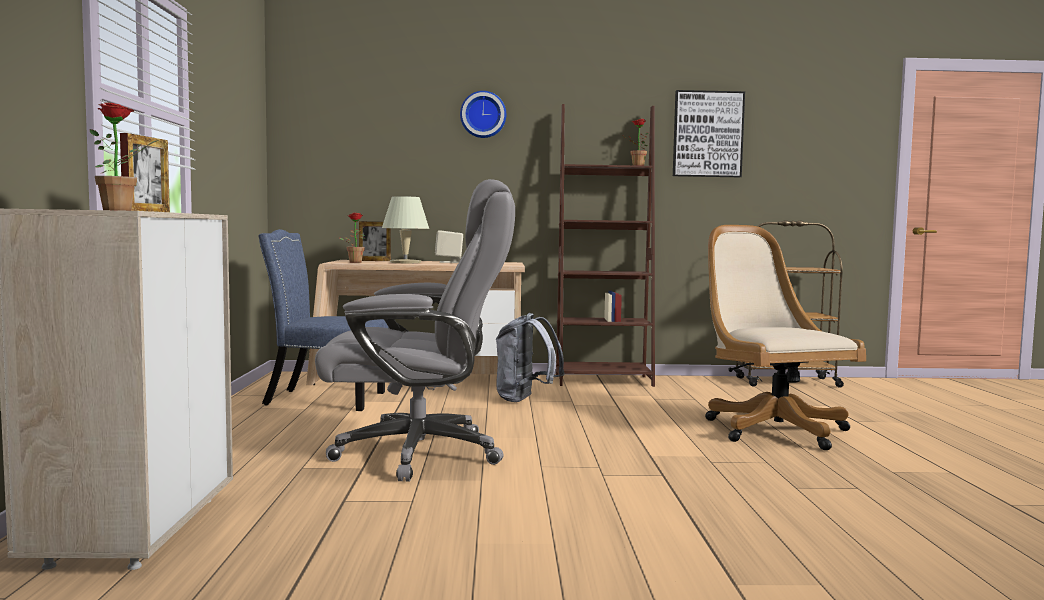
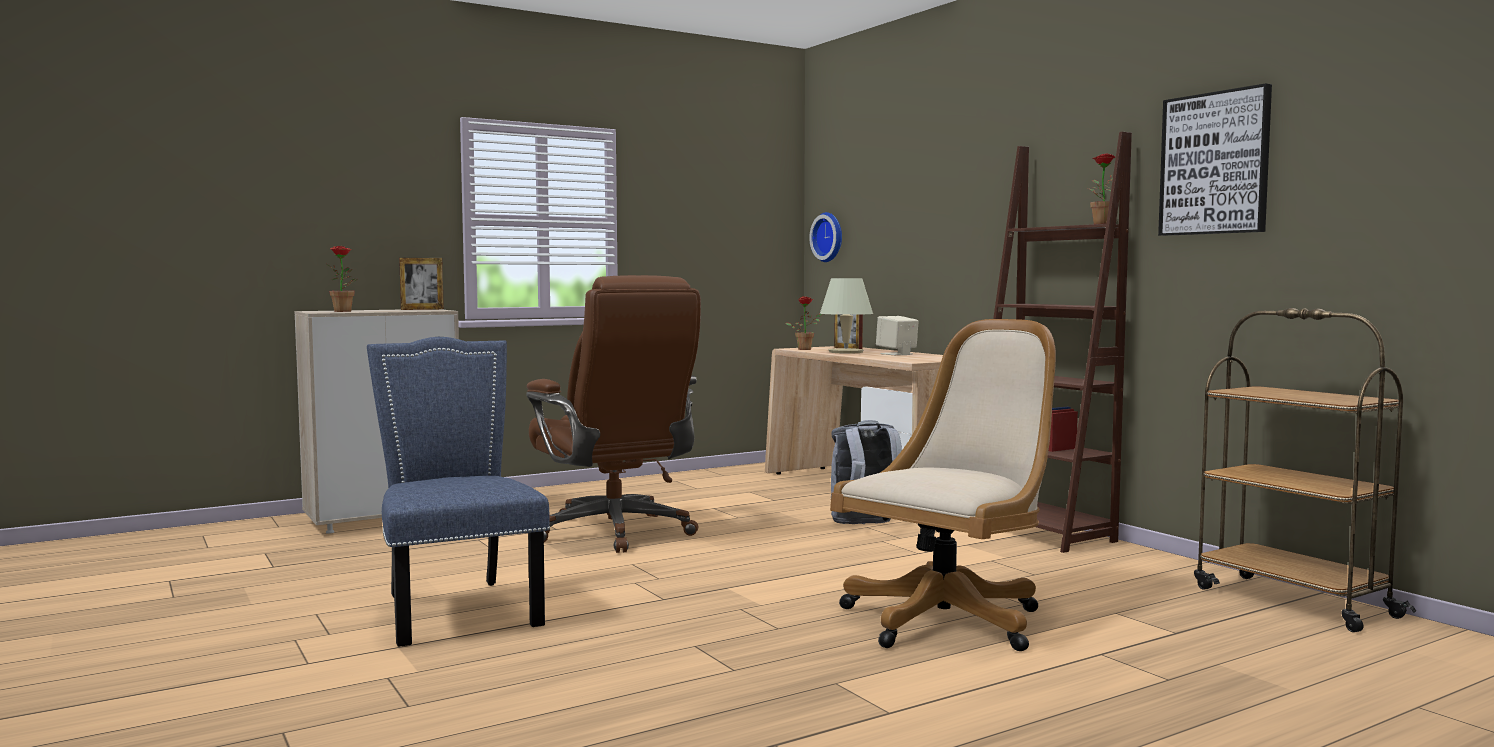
camera: 60 degrees right, 0 degrees up
(327, 399) = (736, 486): blue chair -> blue chair (458, 612)
(418, 454) = (614, 532): grey office chair -> brown office chair
(483, 115) = (957, 170): wall clock -> wall clock (829, 237)

